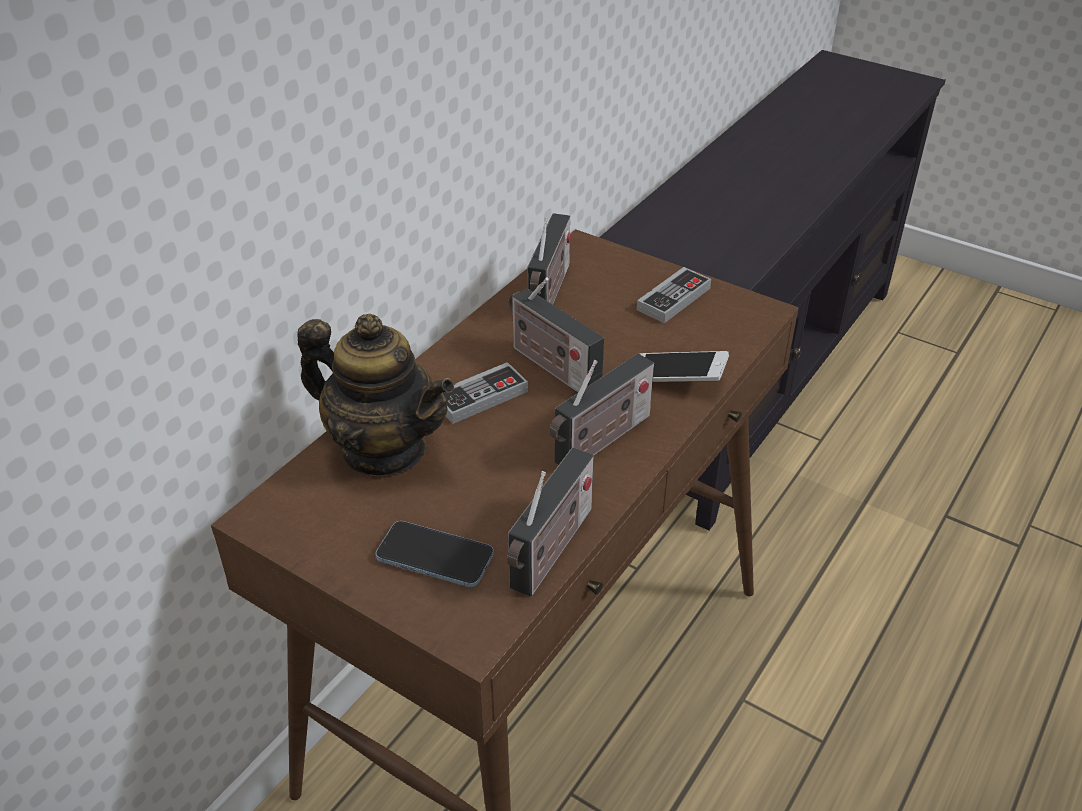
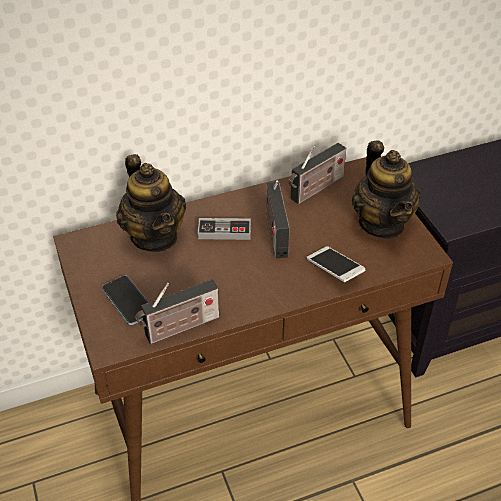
camera: 35 degrees right, 5 degrees up
(600, 442) = (258, 285): radio -> none
(673, 299) = (382, 223): game controller -> teapot

